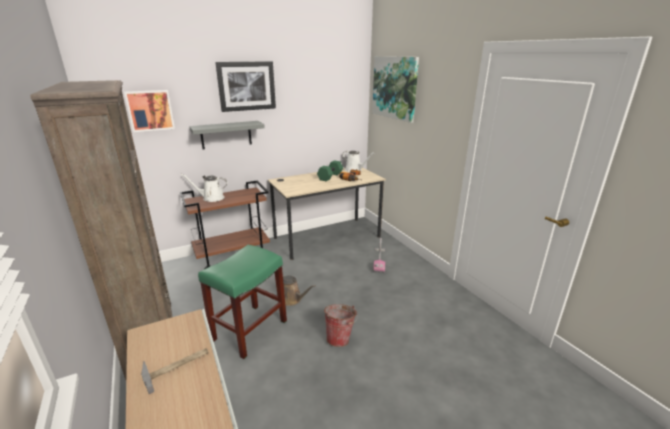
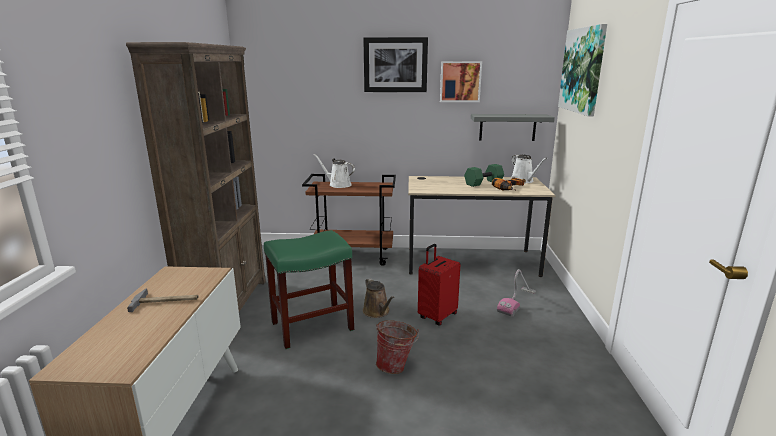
camera: 30 degrees right, 5 degrees down
(150, 110) = (294, 85): picture -> picture (460, 81)
(226, 135) = (367, 118): grey shelf -> grey shelf (507, 127)
(337, 288) = (437, 316): none -> red suitcase

